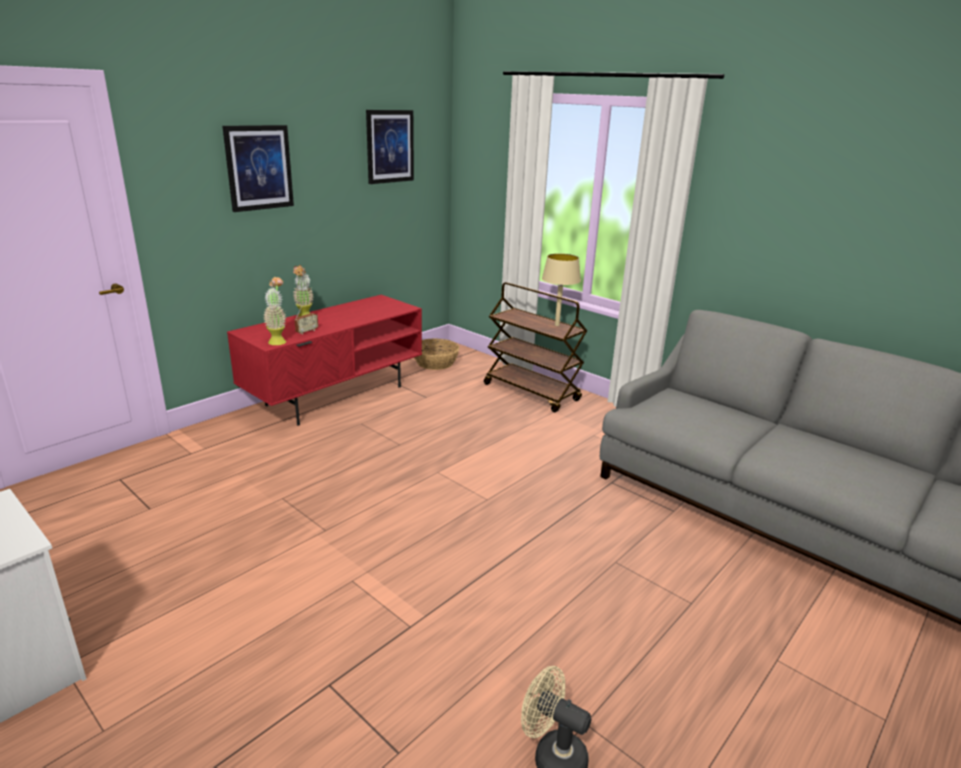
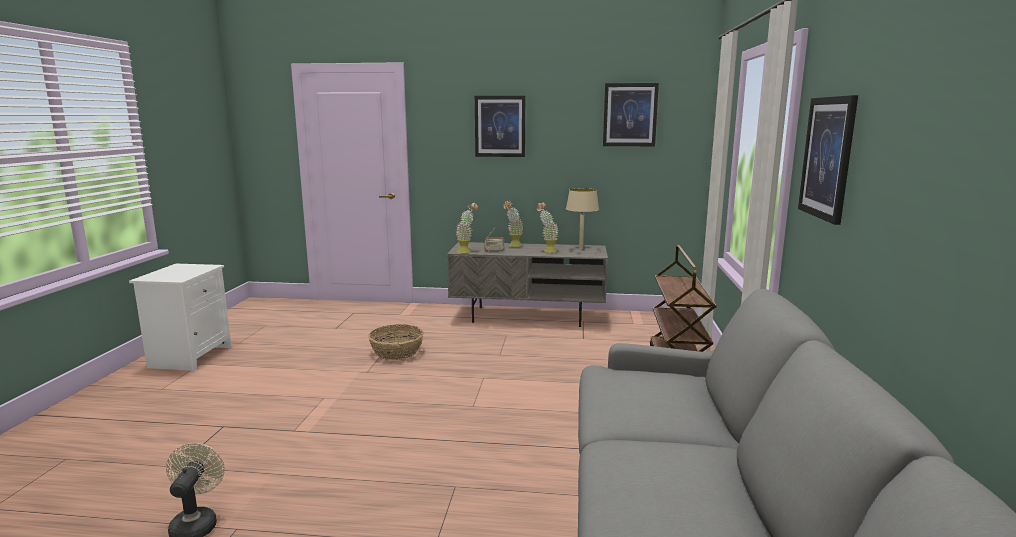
camera: 55 degrees right, 10 degrees down
(335, 395) = (528, 316): red tv stand -> grey tv stand
(353, 315) = (547, 250): none -> potted plant
(435, 363) = (644, 322): basket -> basket (397, 352)
(556, 325) = (696, 295): beige table lamp -> beige table lamp (581, 249)
(744, 208) = (827, 158): none -> picture

